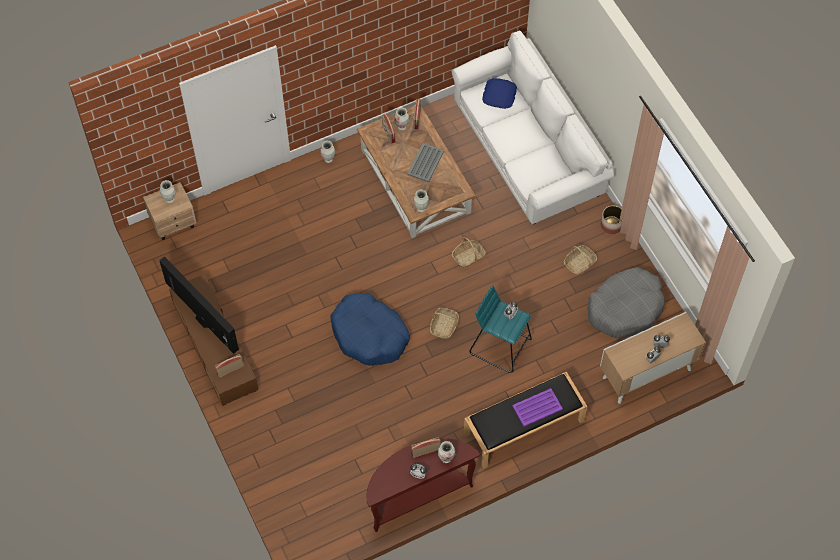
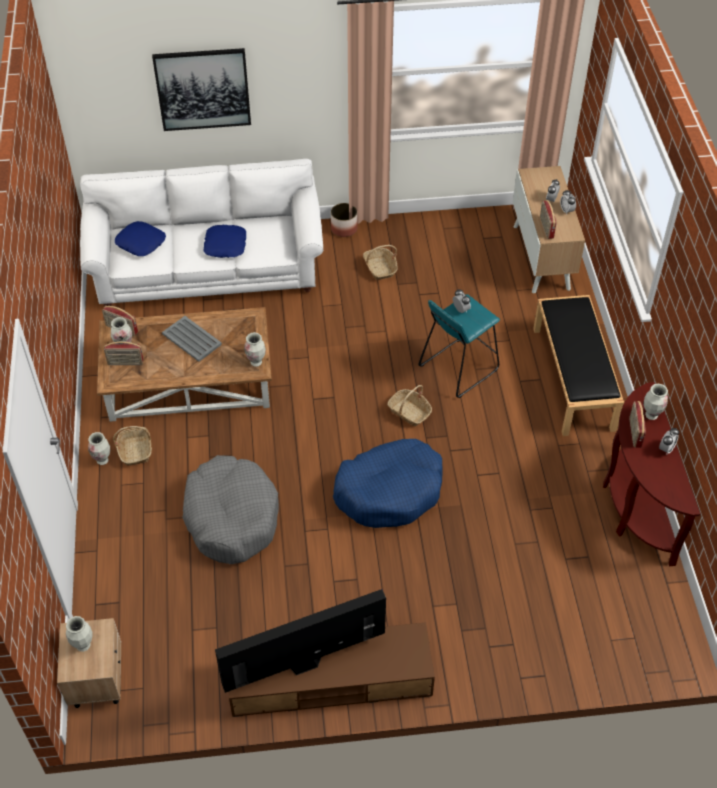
camera: 70 degrees left, 10 degrees down
(230, 369) = (400, 651): radio -> radio (546, 228)
(468, 257) = (323, 361): basket -> basket (135, 450)
(522, 148) = (226, 245): none -> blue pillow
(536, 407) = (580, 334): purple tray -> none
(585, 59) = (203, 89): none -> picture
(625, 308) = (454, 249): grey dog bed -> grey dog bed (231, 517)

